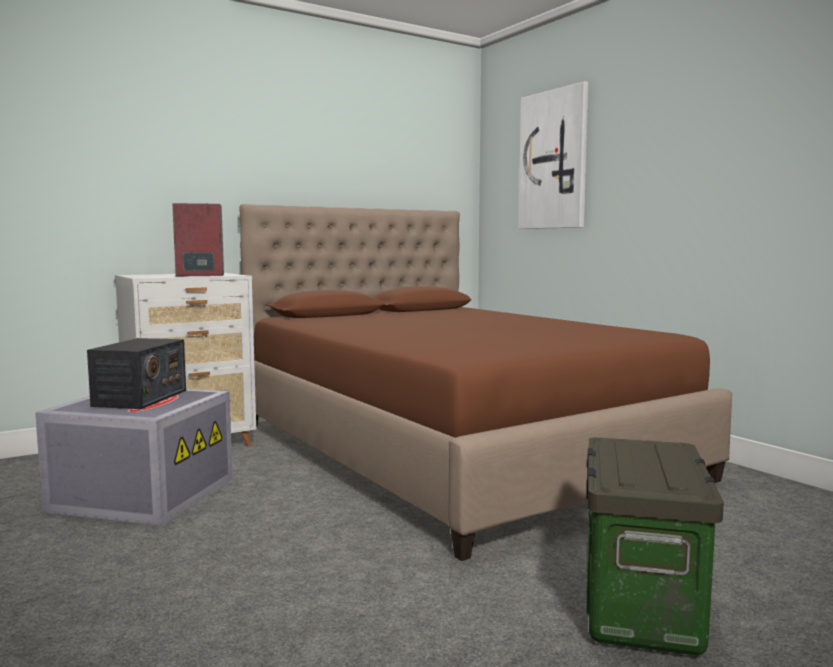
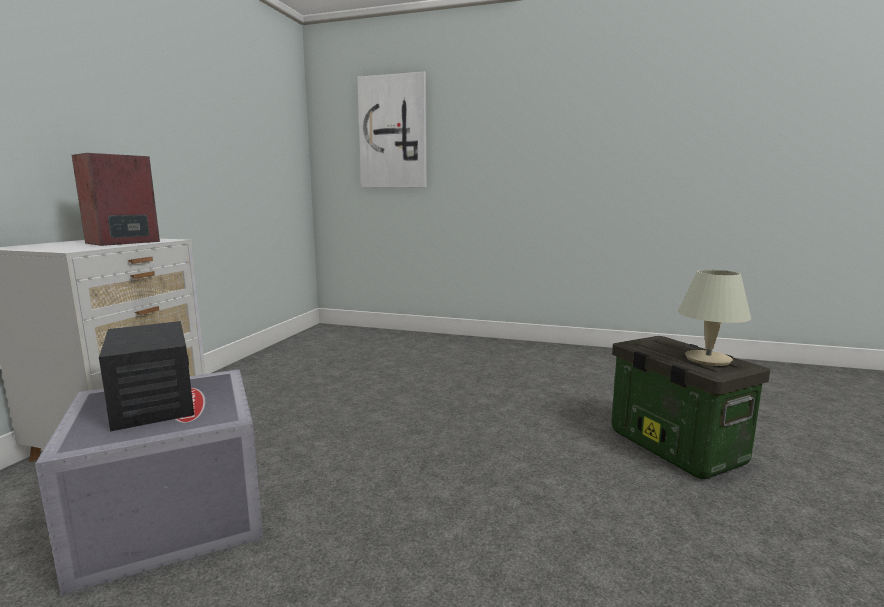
camera: 40 degrees left, 5 degrees up
(453, 449) = (389, 375): brown bed -> none
(650, 472) = (707, 359): none -> beige table lamp

